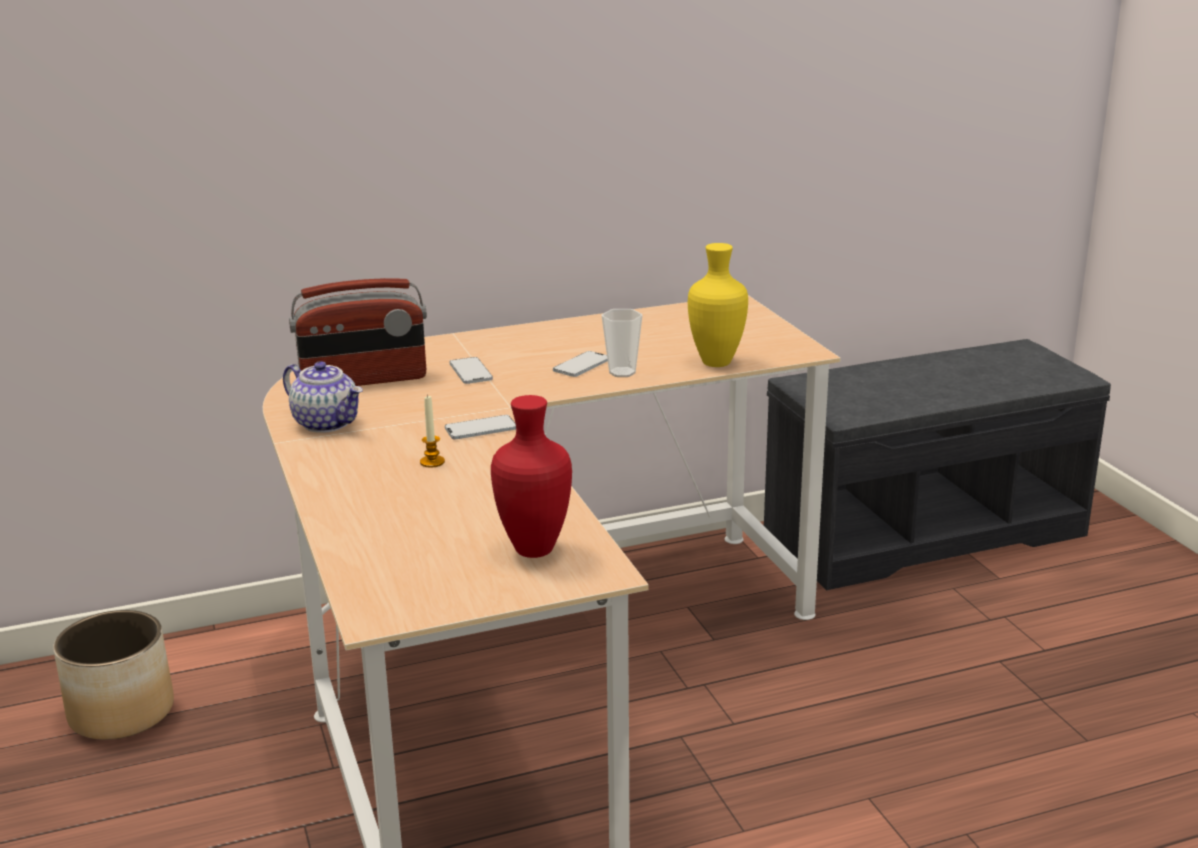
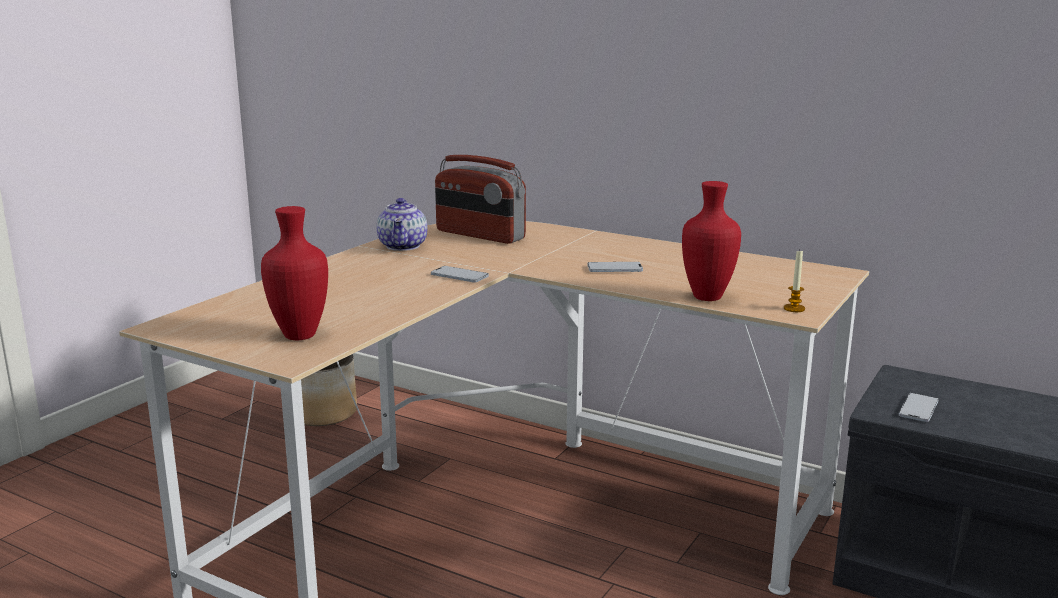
camera: 50 degrees right, 5 degrees down
(432, 462) = (389, 280): candle -> candle (794, 309)
(470, 372) = (543, 250): phone -> phone (918, 409)
(622, 372) = (627, 280): cup -> none
(716, 363) = (705, 298): yellow vase -> red vase

